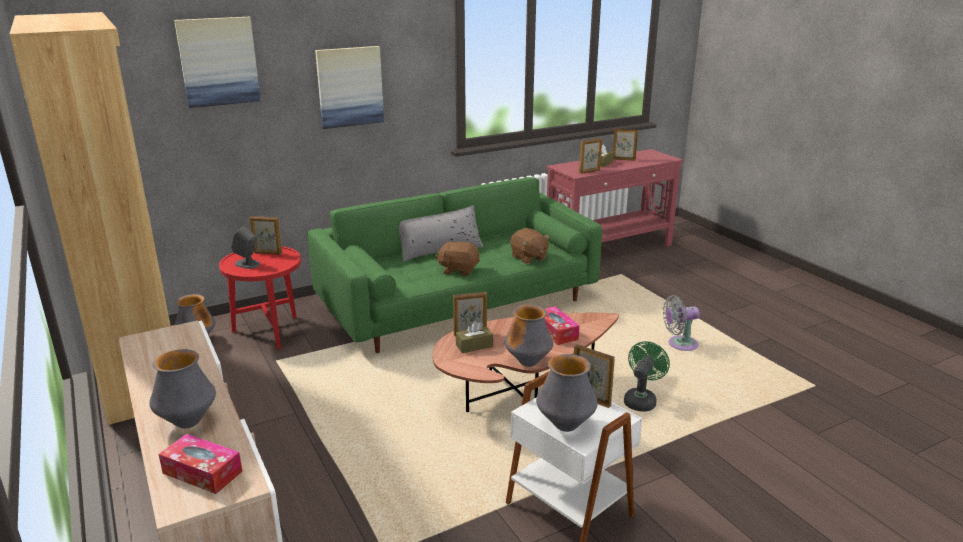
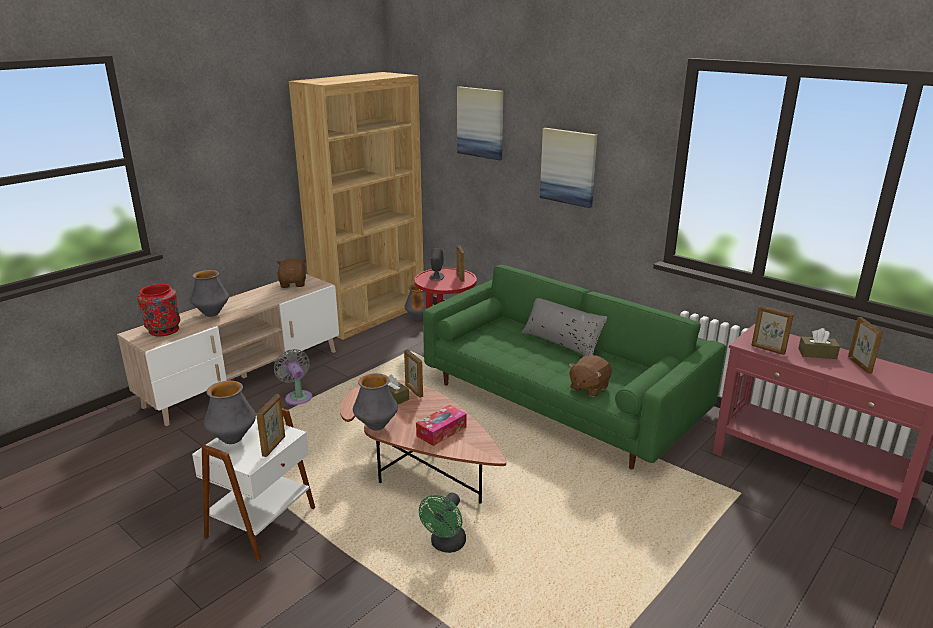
camera: 70 degrees right, 0 degrees up
(202, 472) = (163, 330): tissue box -> red vase
(459, 270) = (526, 359): brown plush toy -> brown plush toy (293, 284)
(641, 400) = (446, 545): green fan -> green fan turned 105 degrees clockwise
(679, 344) = (588, 564): grey fan -> grey fan (297, 397)

